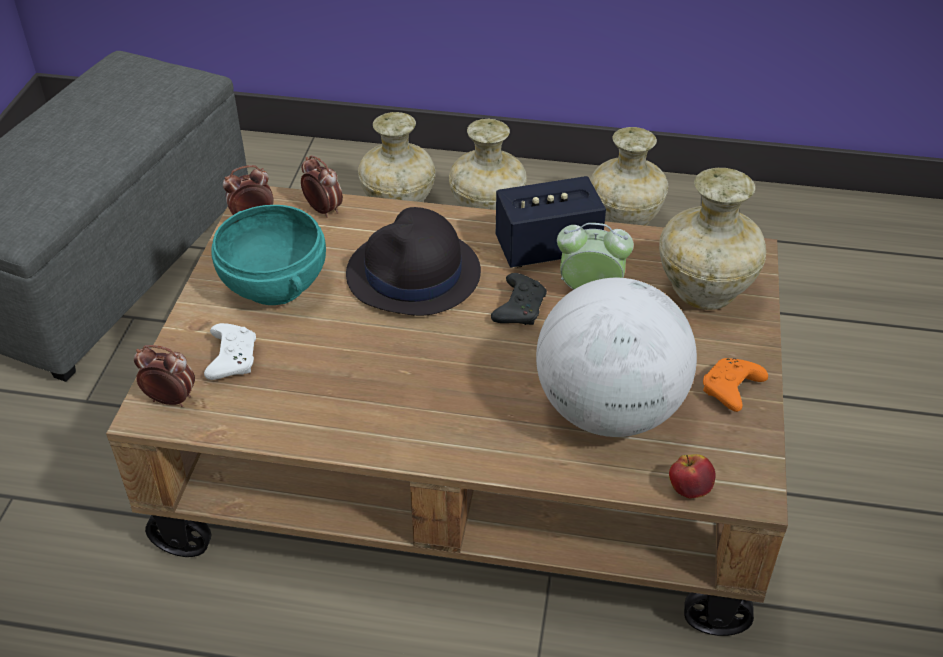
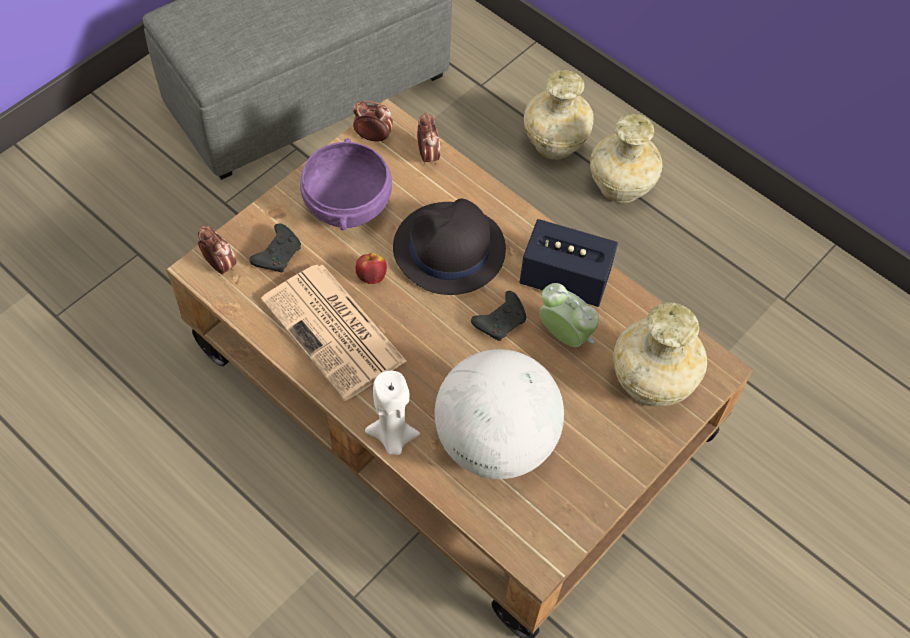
camera: 30 degrees right, 15 degrees up
(232, 358) = (278, 254): white game controller -> black game controller
(276, 284) = (349, 206): turquoise bowl -> purple bowl
(356, 398) = (335, 332): none -> newspaper
(503, 461) = (392, 438): none -> white candle
(625, 221) = (728, 255): beige vase -> none
(689, 489) = (498, 534): apple -> apple (371, 276)
(731, 391) = (595, 478): orange game controller -> none

